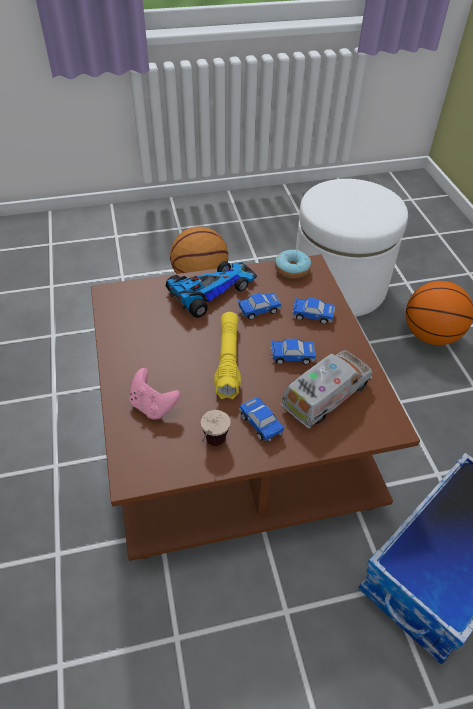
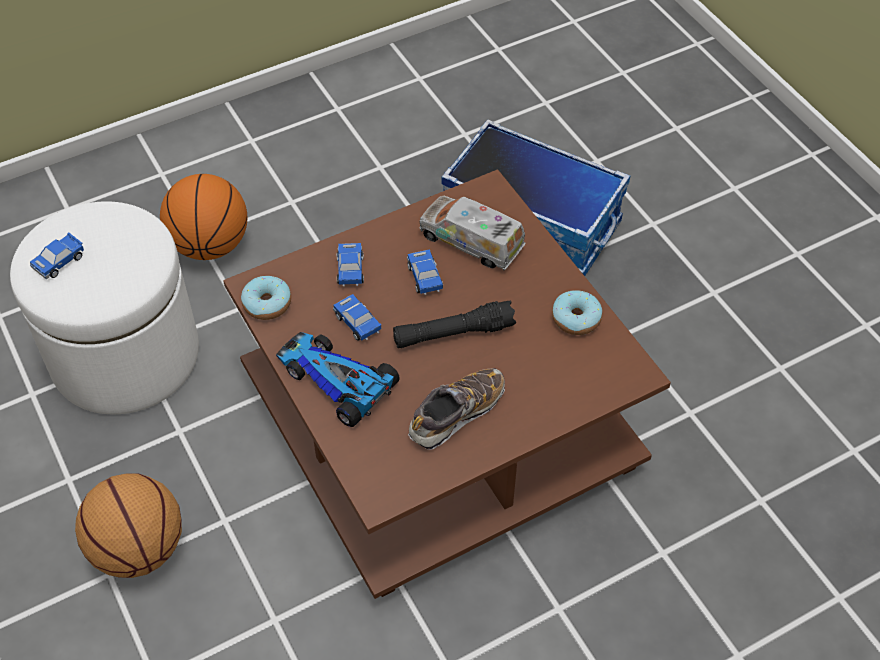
camera: 105 degrees left, 5 degrees up
(152, 344) = (456, 415): none -> shoe
(153, 406) = (546, 384): pink game controller -> none
(212, 448) = (576, 319): cup -> donut
(228, 360) = (453, 333): yellow flashlight -> black flashlight
(261, 424) = (529, 286): toy car -> toy car (60, 261)

